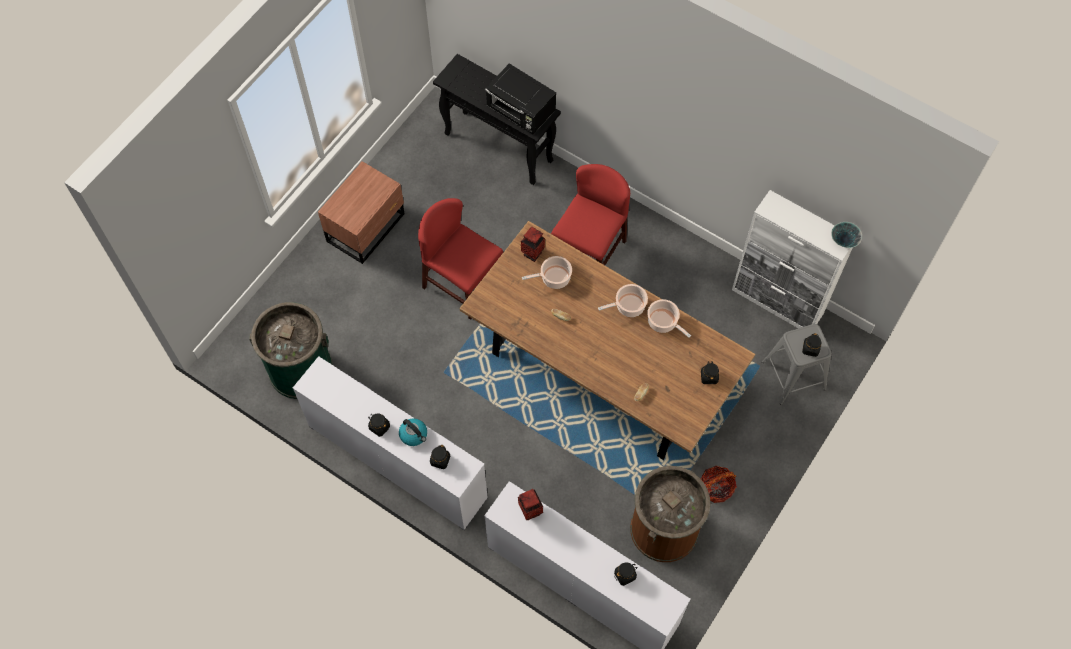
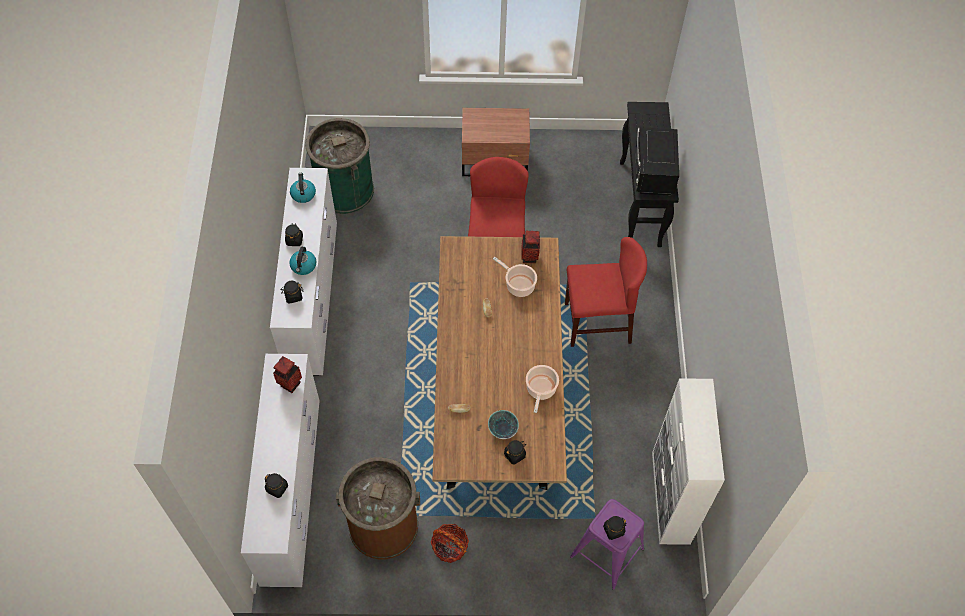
camera: 55 degrees right, 5 degrees down
(332, 392) = (303, 194): none -> kettle
(628, 306) = (535, 354): cooking pot -> none
(793, 375) = (607, 552): grey stool -> purple stool
(843, 241) = (711, 470): bowl -> bowl (502, 429)

